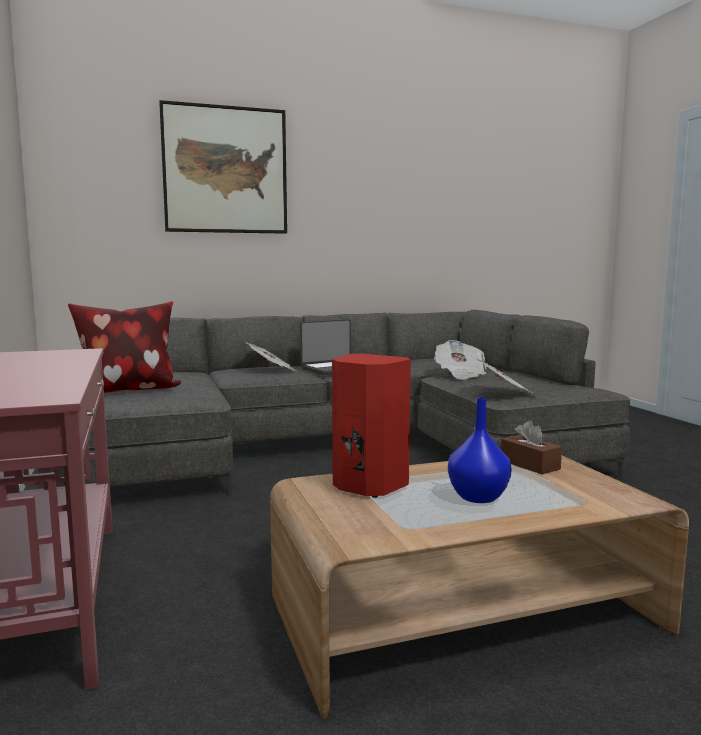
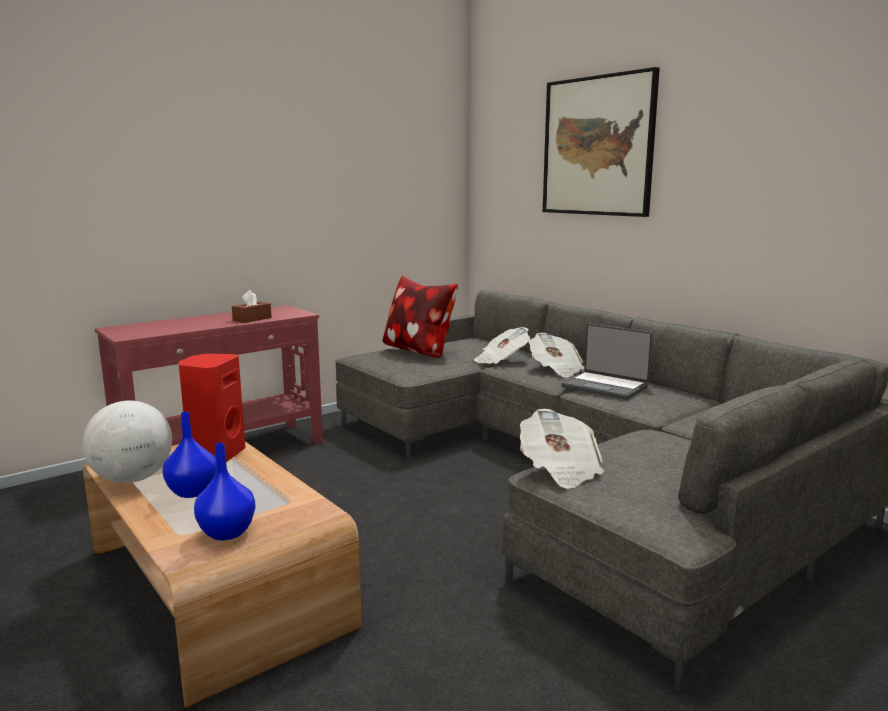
camera: 70 degrees right, 5 degrees up
(421, 526) = (132, 479): none -> globe
(460, 374) = (661, 439): newspaper -> newspaper (501, 360)
(529, 464) = (289, 507): brown tissue box -> brown tissue box (252, 319)
(585, 486) = (226, 533): none -> blue vase

